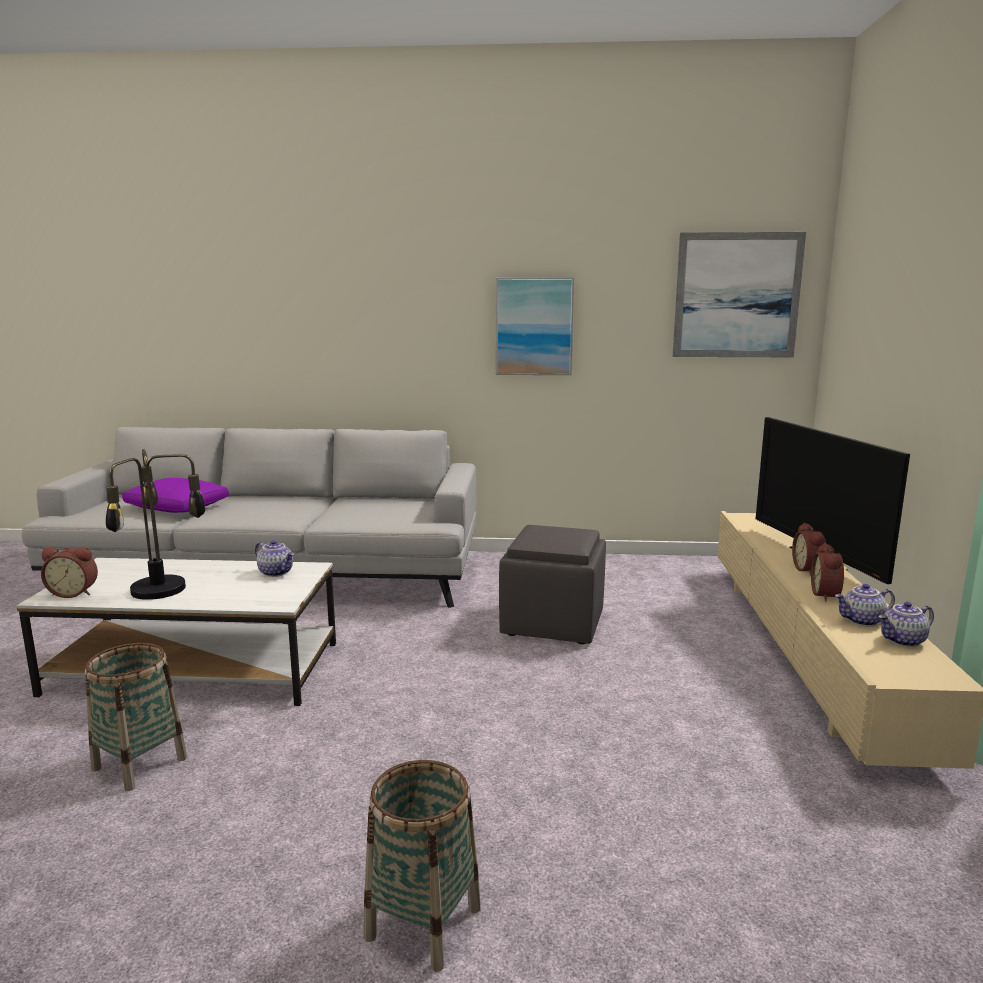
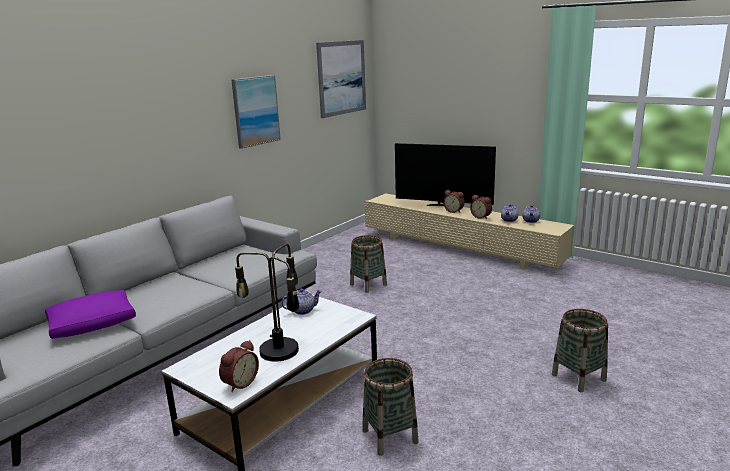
camera: 55 degrees left, 5 degrees up
(552, 622) = (368, 285): grey ottoman -> basket

